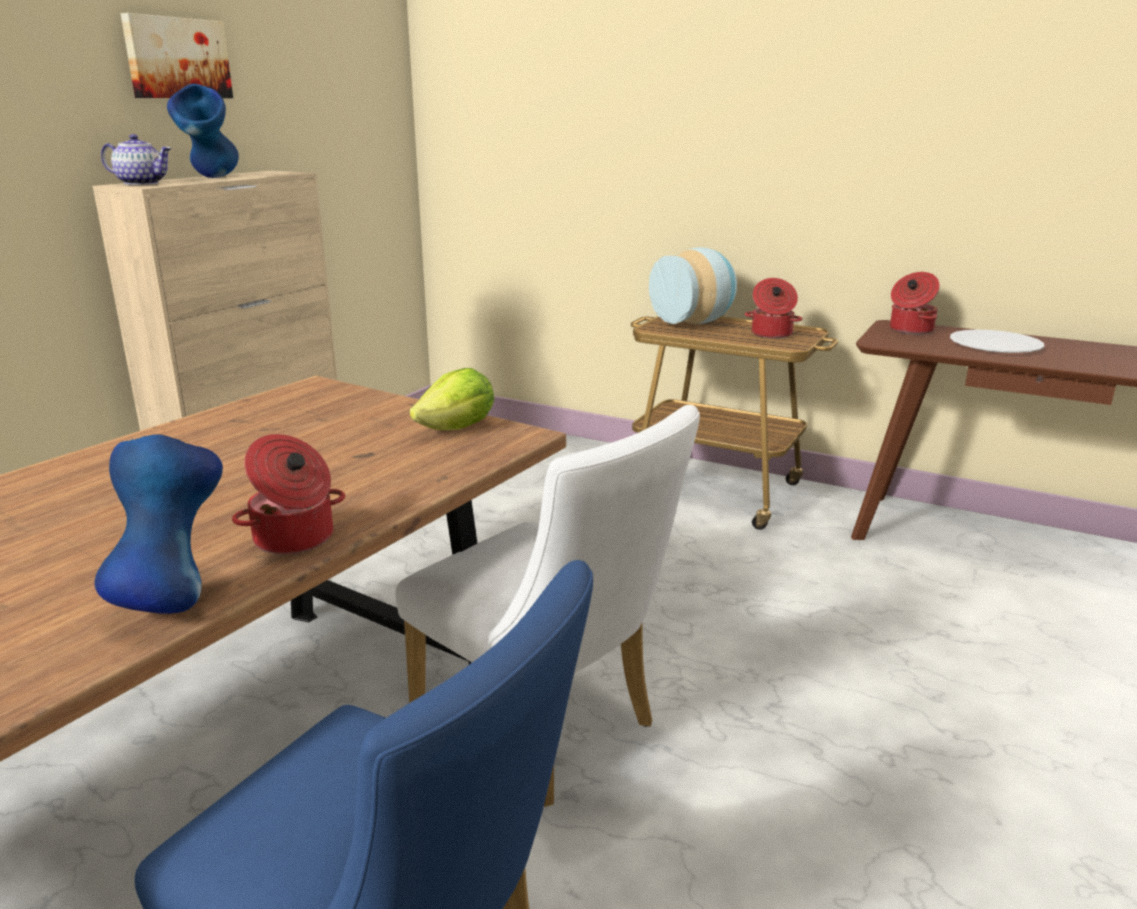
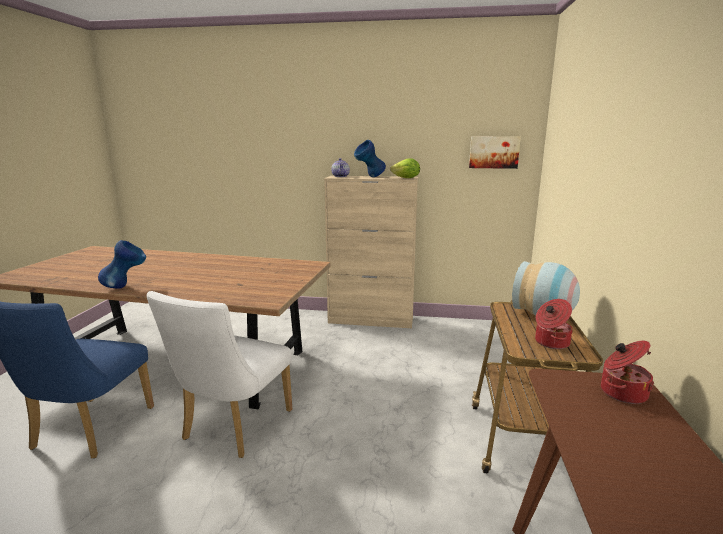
camera: 70 degrees right, 5 degrees down
(176, 58) = (381, 129): picture -> picture (494, 152)
(295, 539) = (163, 290): cooking pot -> none
(458, 429) = (274, 291): lettuce -> lettuce (406, 178)
(995, 345) = (632, 443): white plate -> none

